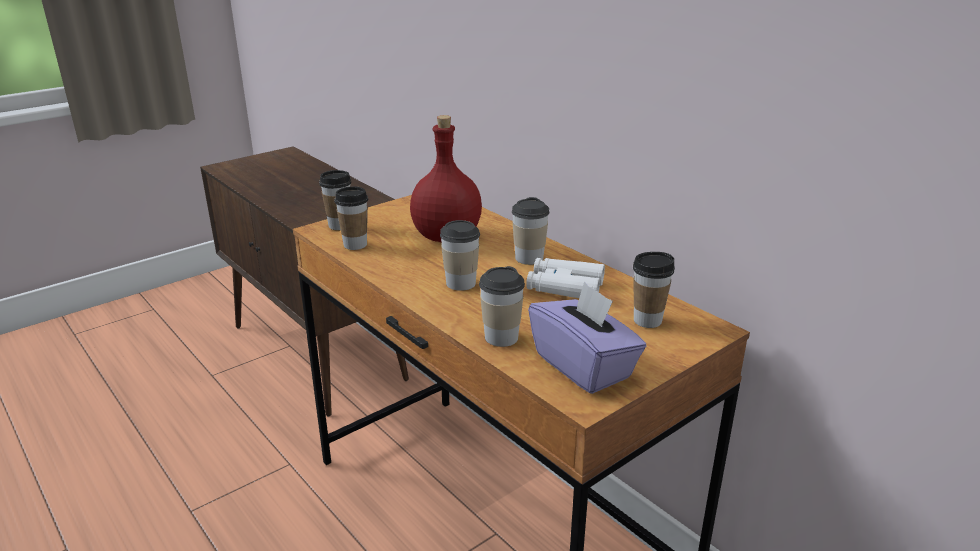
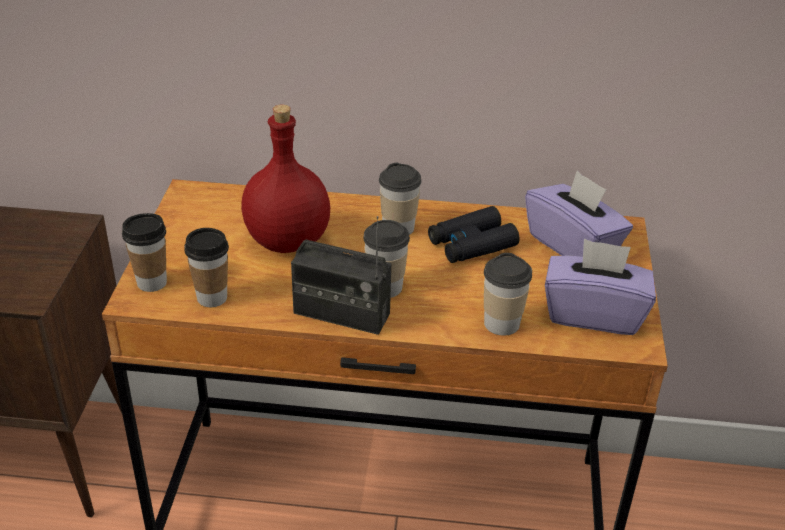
camera: 45 degrees left, 10 degrees up
(409, 283) = (341, 314): none -> radio
(565, 287) = (471, 244): white binoculars -> black binoculars
(647, 320) = (573, 245): cup -> purple tissue box

